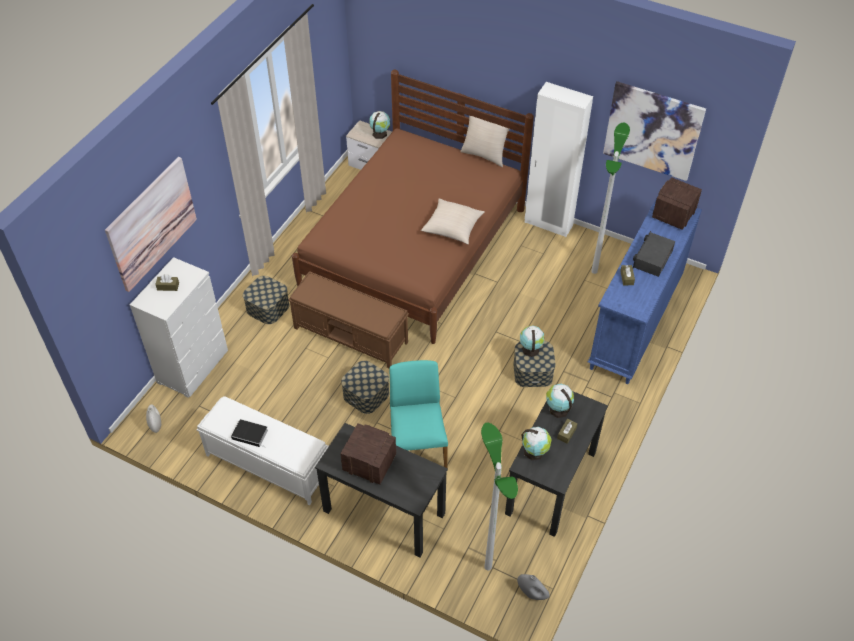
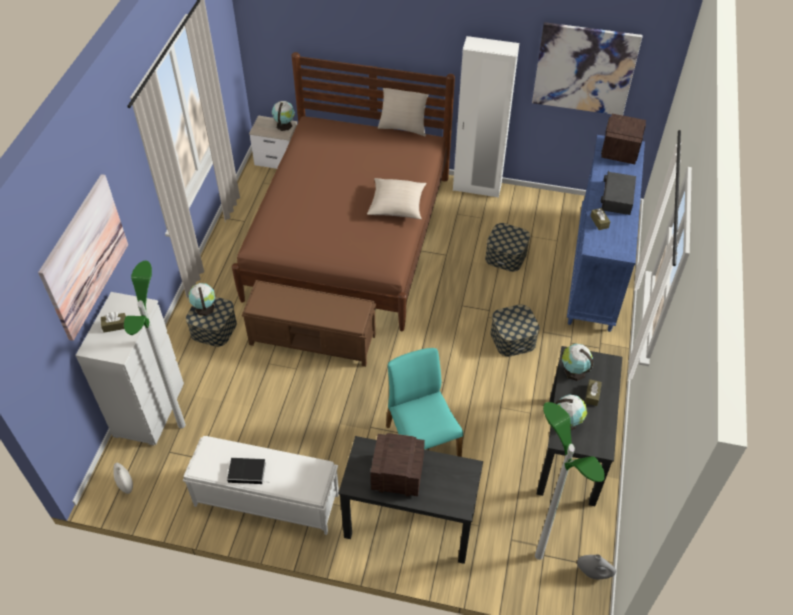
camera: 15 degrees left, 0 degrees up
(366, 394) = (349, 399): storage box -> storage box (506, 255)
(530, 348) = (508, 315): globe -> globe (204, 308)
(594, 271) = (537, 226): floor lamp -> floor lamp (181, 425)

